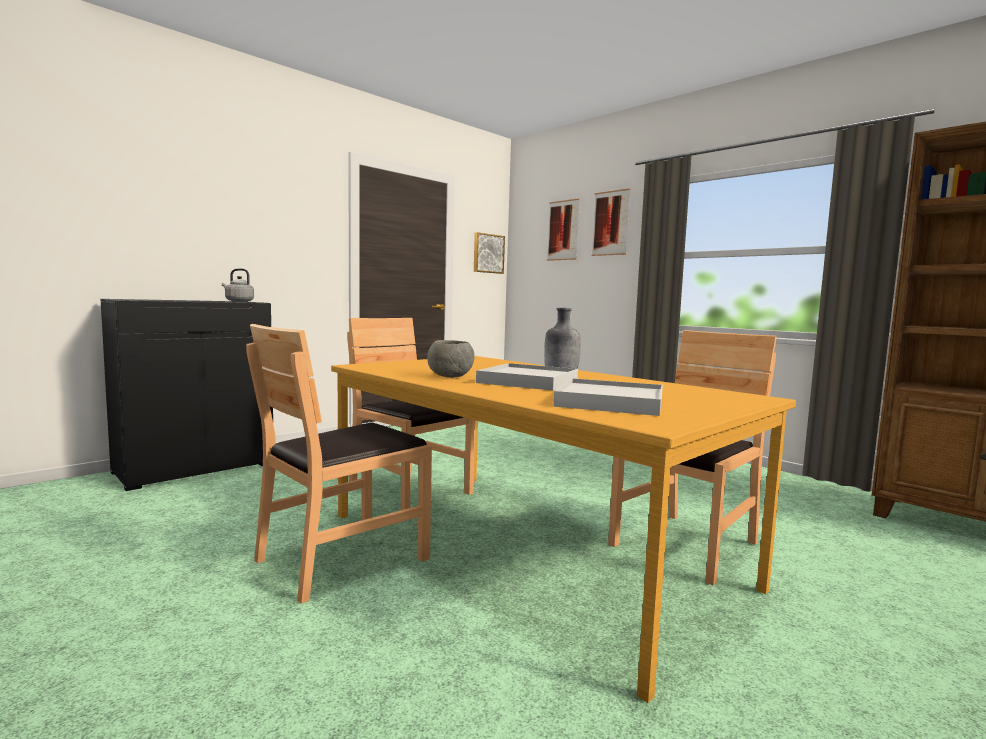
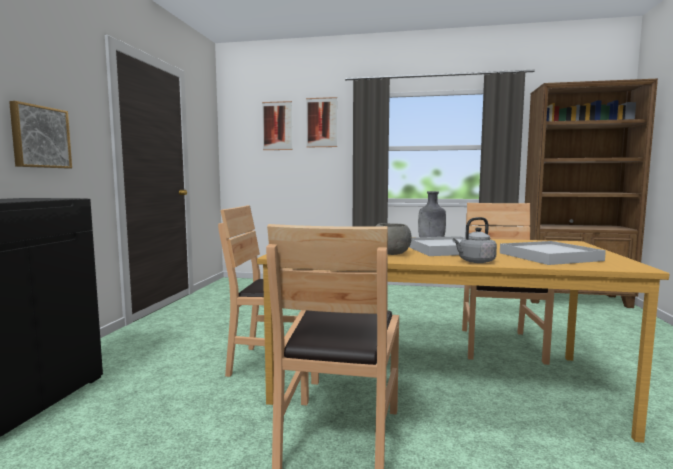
camera: 35 degrees left, 0 degrees up
(238, 301) = (44, 198): grey kettle -> grey kettle (475, 261)
(487, 253) = (208, 143): picture -> picture (40, 137)

